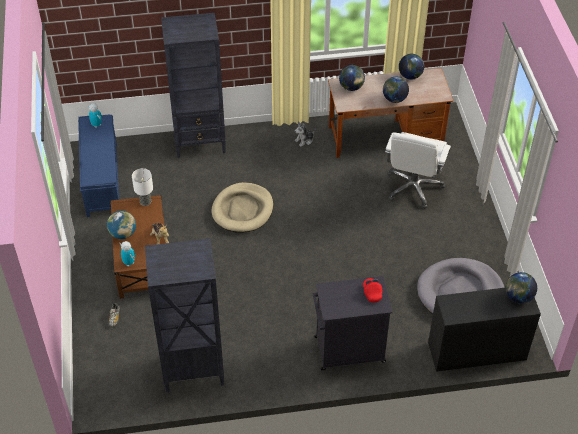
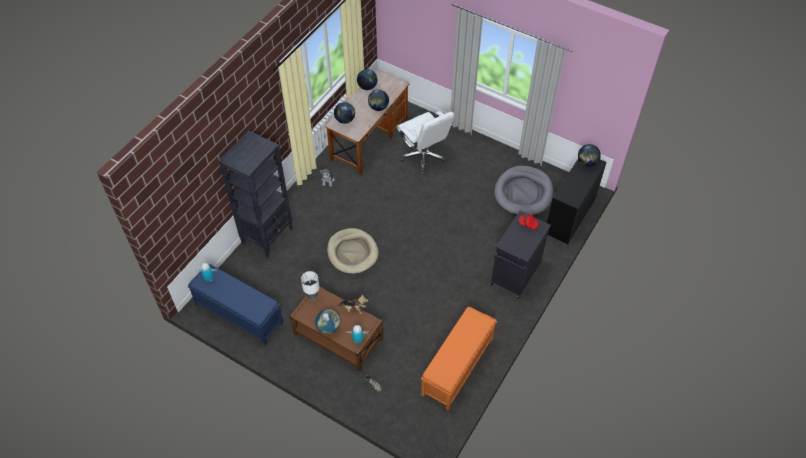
camera: 50 degrees left, 5 degrees up
(192, 370) = (457, 367): black bookcase -> orange bench

